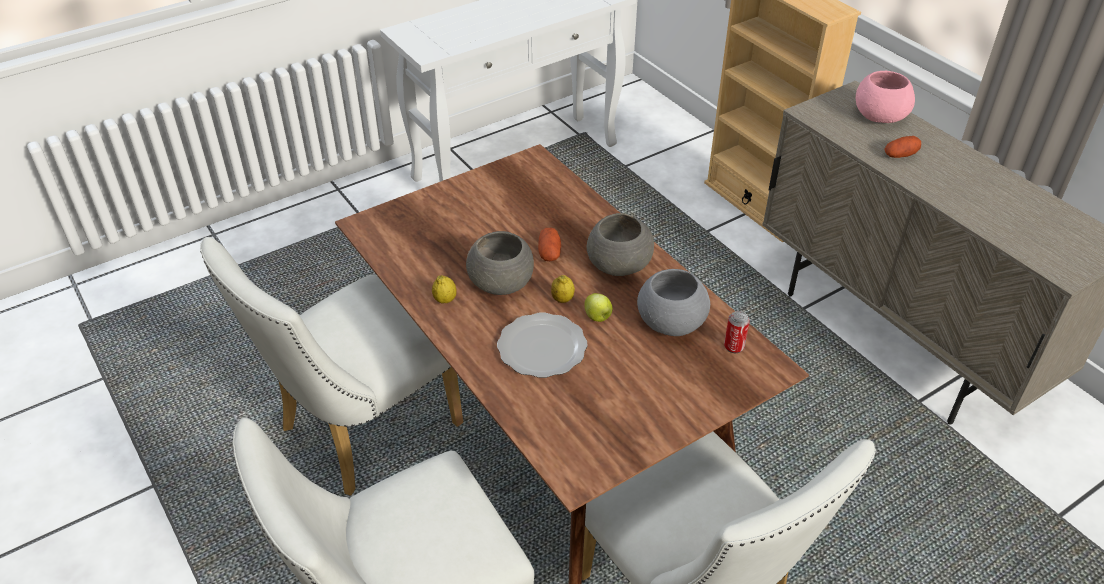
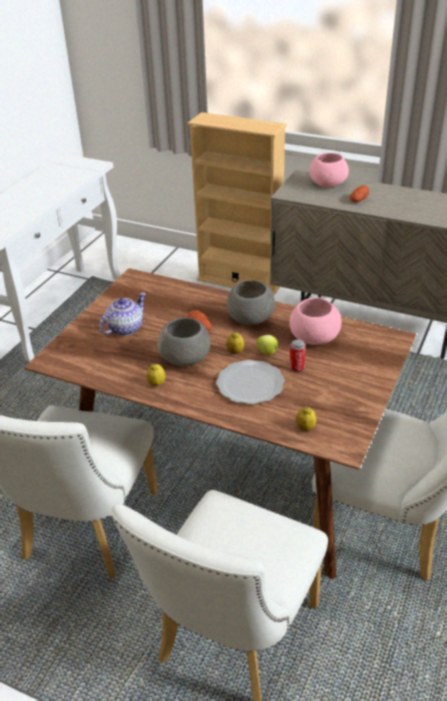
camera: 30 degrees left, 5 degrees down
(470, 218) = (125, 328): none -> teapot
(554, 430) = (305, 427): none -> lemon
(670, 322) = (313, 337): grey bowl -> pink bowl
(734, 347) = (362, 336): can -> can (297, 368)

